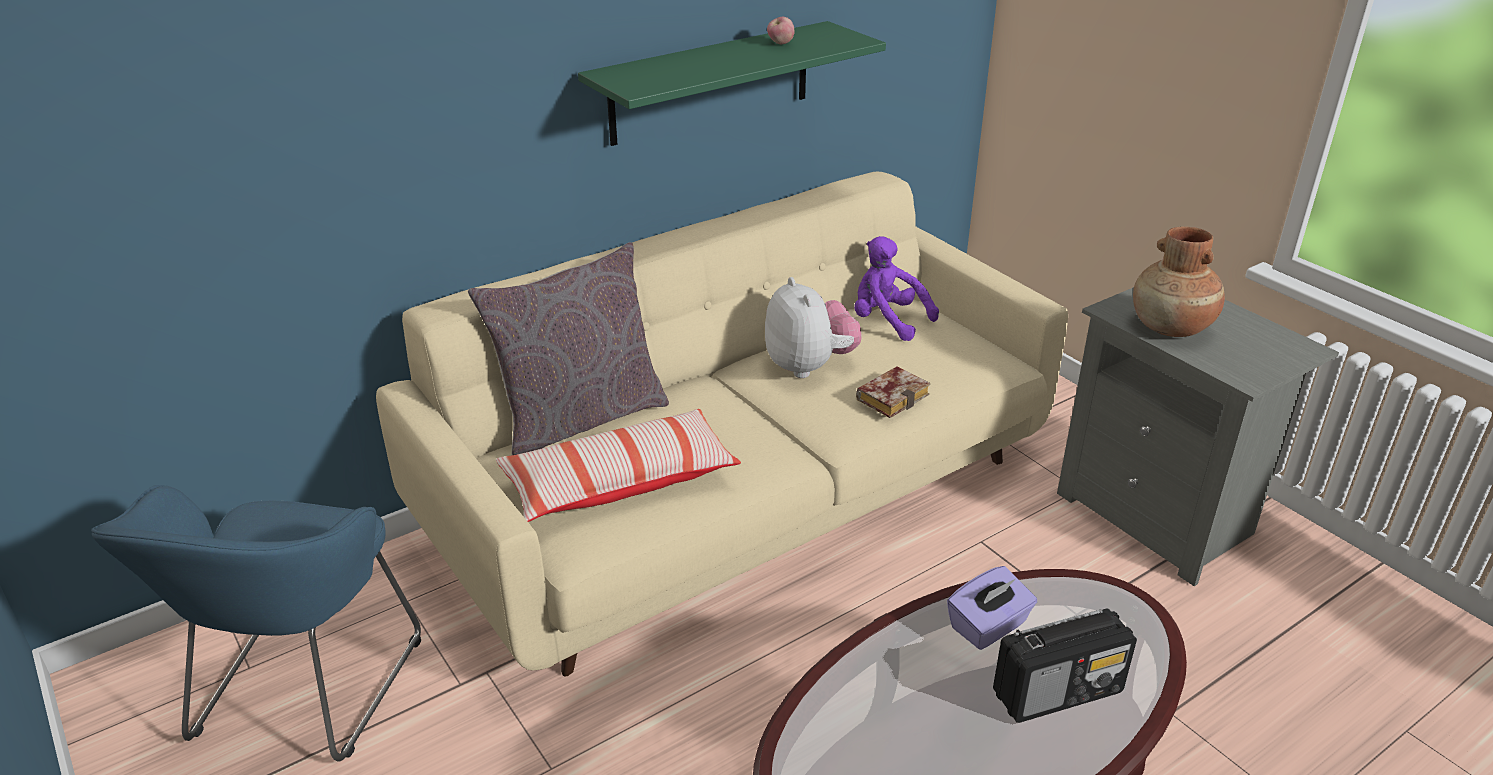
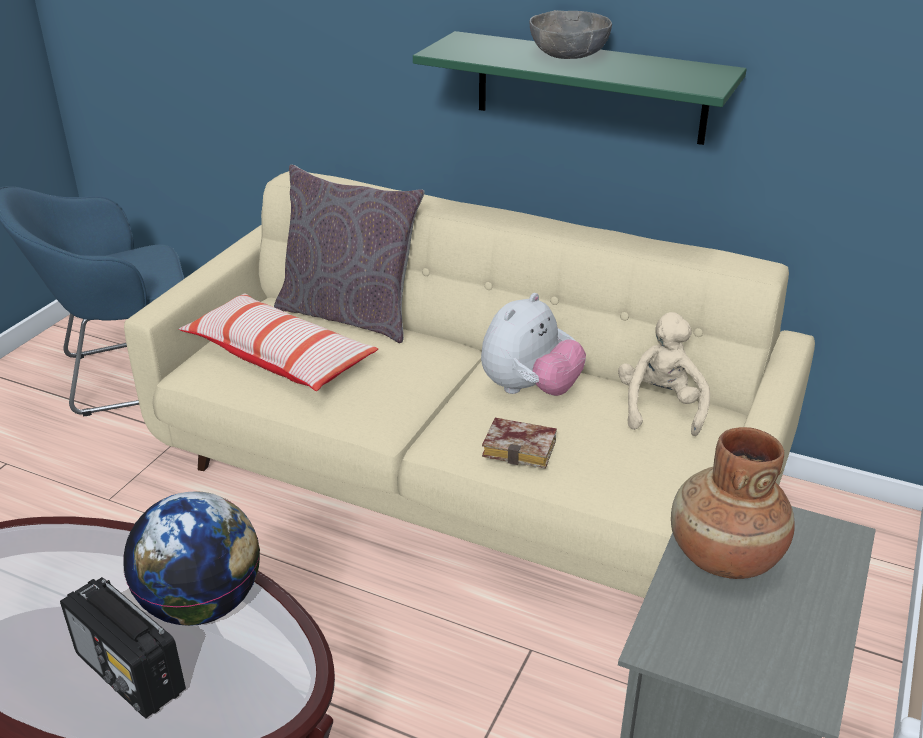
camera: 60 degrees right, 0 degrees up
(718, 54) = (568, 55): none -> grey bowl
(780, 43) = (638, 66): apple -> none
(887, 321) = (660, 408): purple plush toy -> beige plush toy
(988, 626) = (202, 604): purple tissue box -> globe

